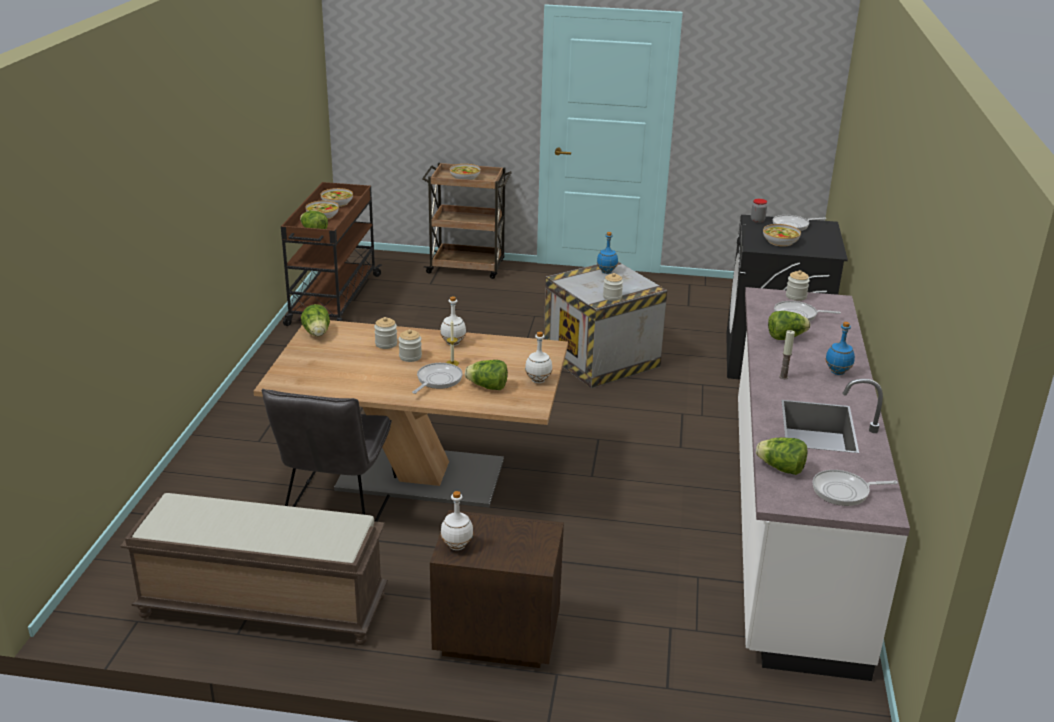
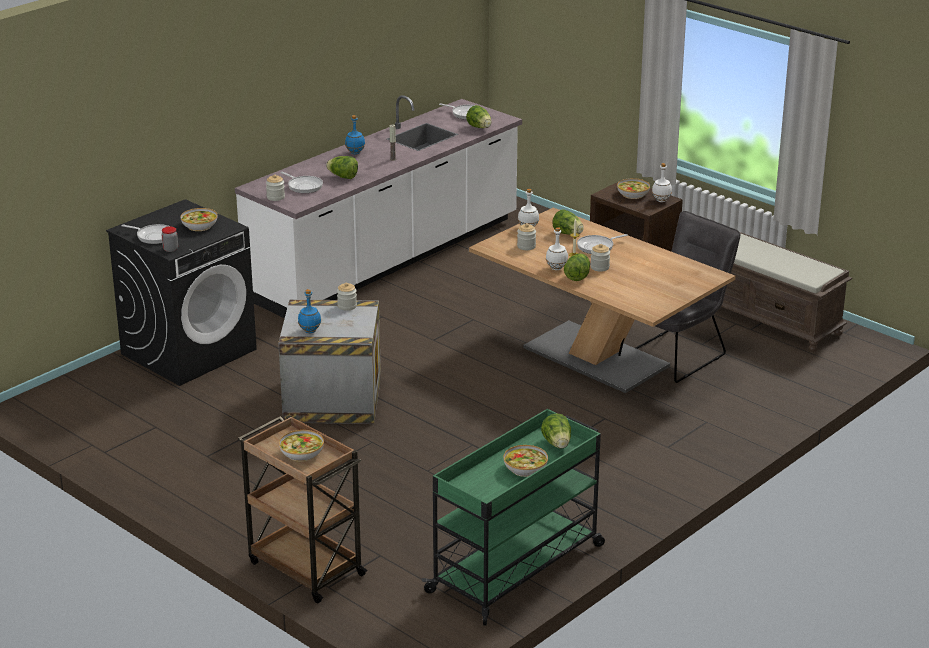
camera: 145 degrees left, 0 degrees up
(317, 334) = (655, 305): lettuce -> lettuce (577, 276)
(333, 300) = (517, 567): brown cart -> green cart
(337, 203) = (487, 488): bowl -> bowl (632, 194)
(386, 344) = (608, 282): jar -> jar (526, 246)

